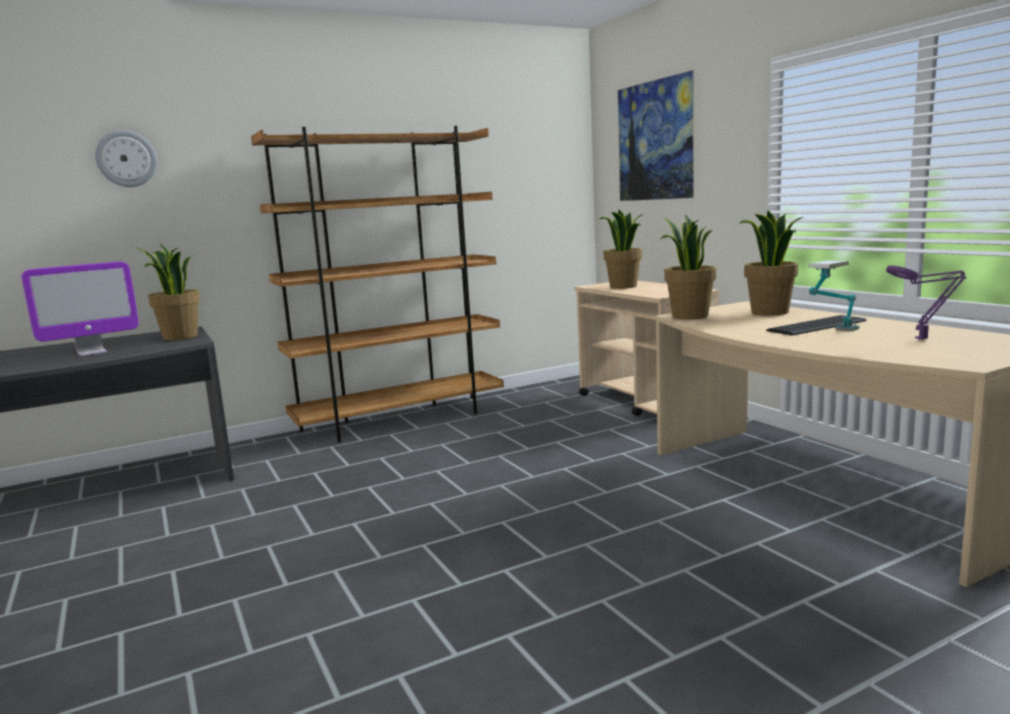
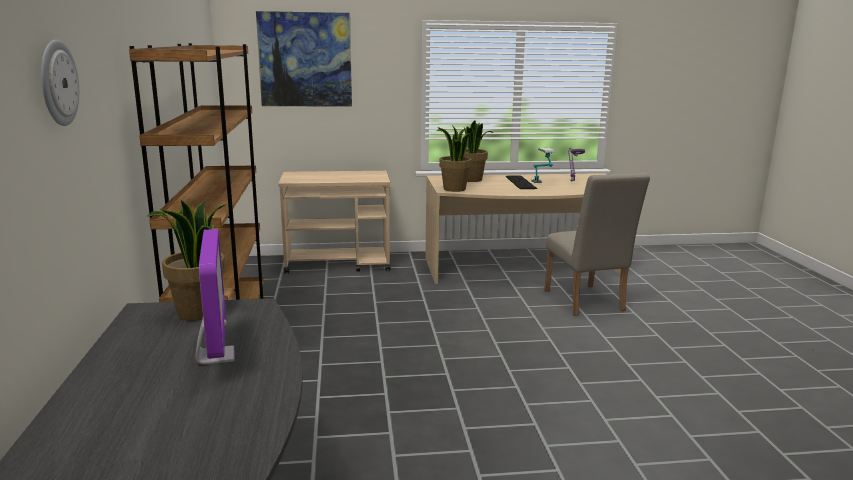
camera: 70 degrees left, 5 degrees up
(623, 286) = (318, 177): potted plant -> none
(742, 563) = (586, 303): none -> beige chair

